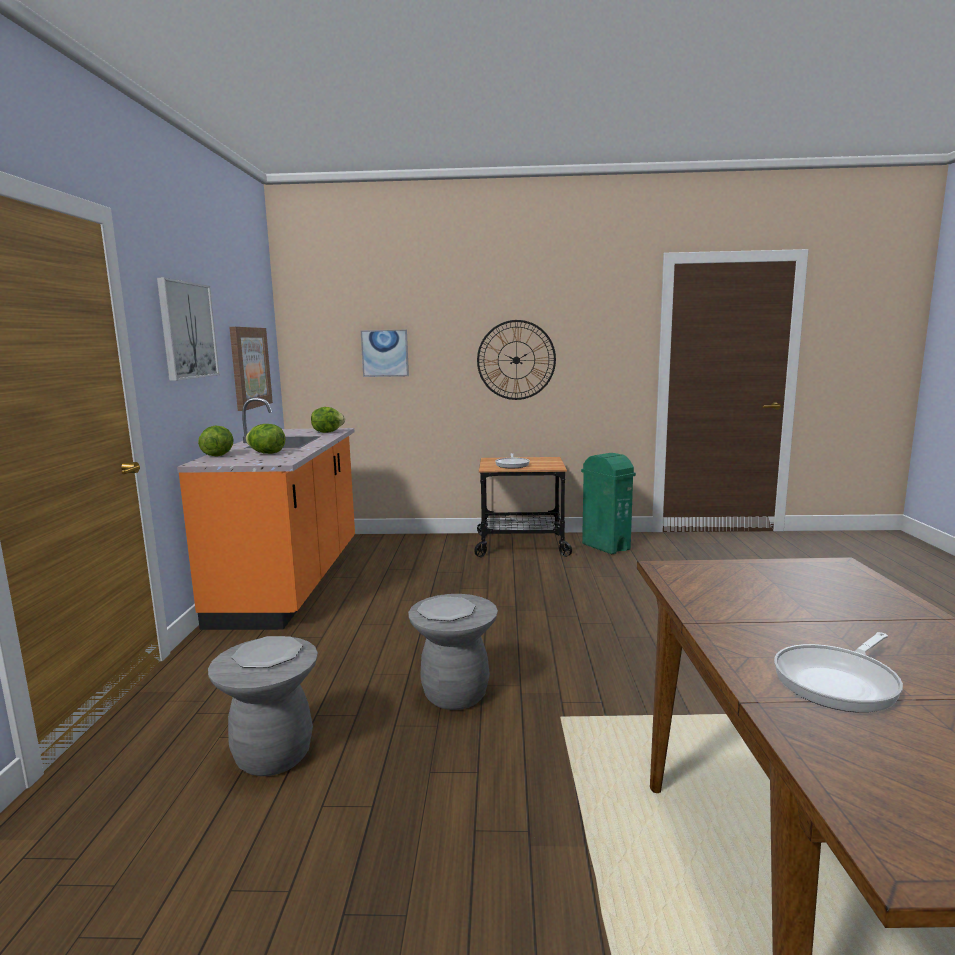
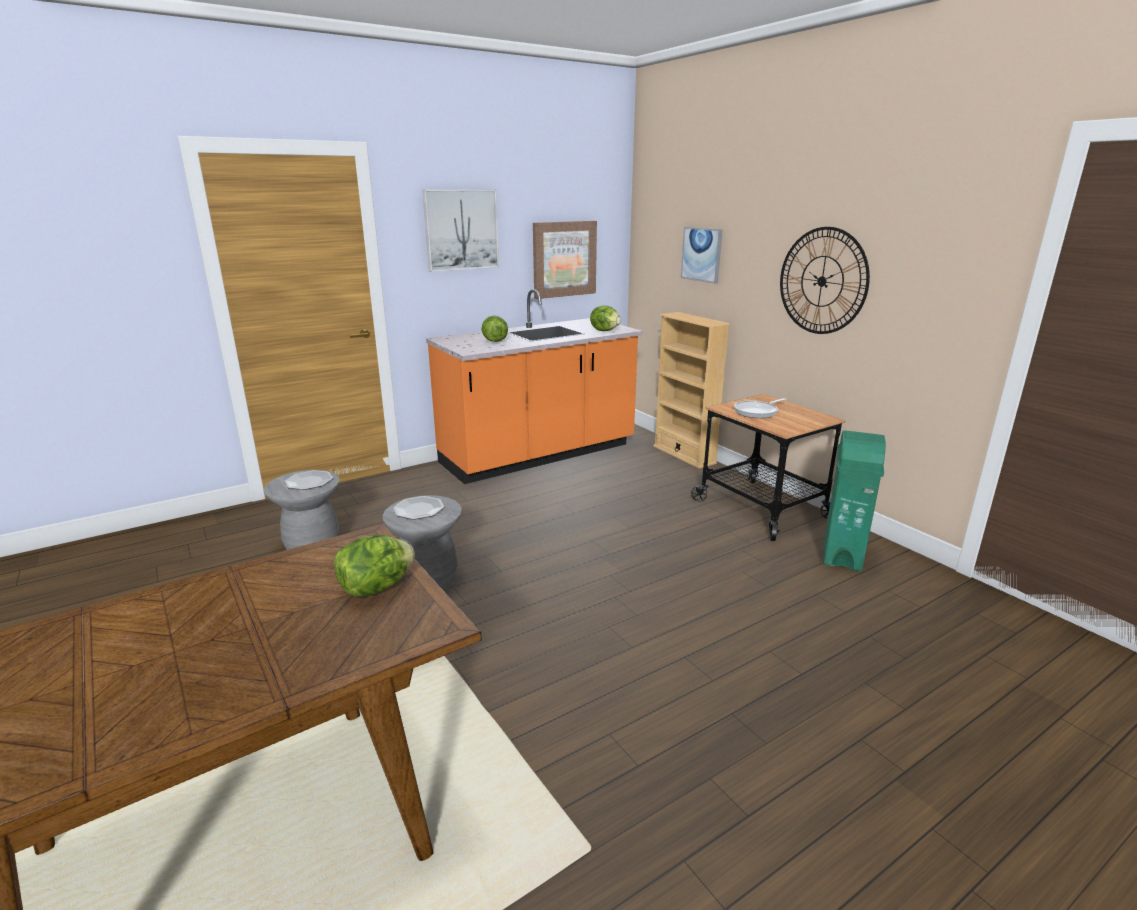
camera: 55 degrees right, 10 degrees up
(218, 455) = (471, 335): lettuce -> lettuce (376, 588)
(402, 538) = (684, 454): none -> beige bookcase
(839, 682) = (116, 643): frying pan -> none

